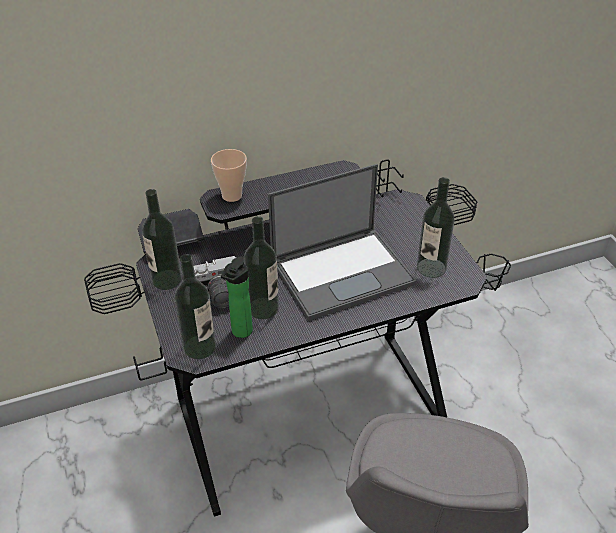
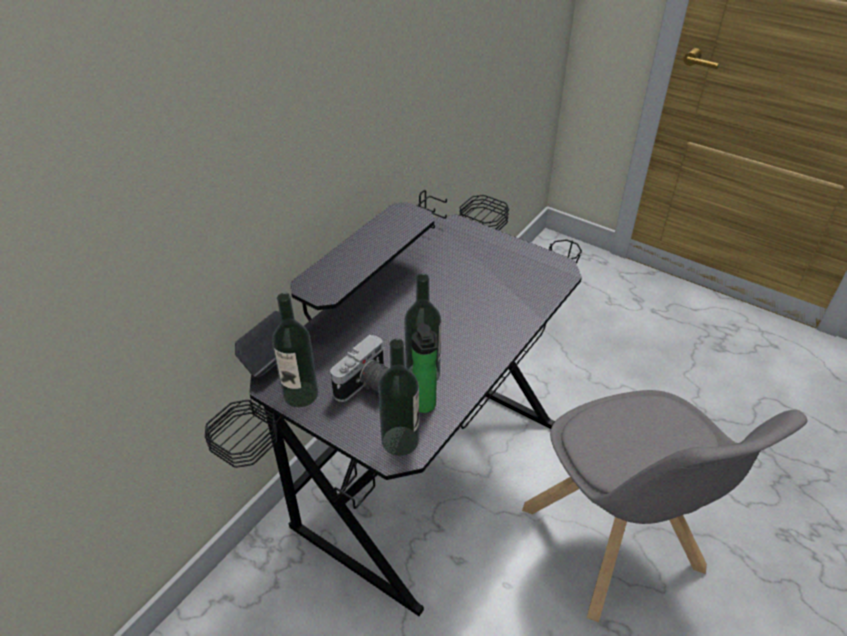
camera: 35 degrees left, 0 degrees up
(232, 196) = (322, 277): cup -> none
(343, 272) = (460, 308): laptop -> none
(431, 268) = (526, 272): bottle -> none

